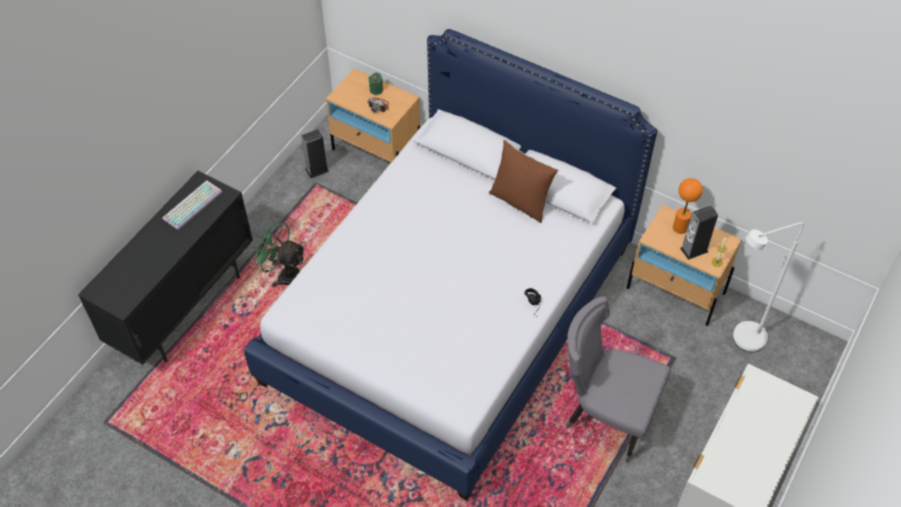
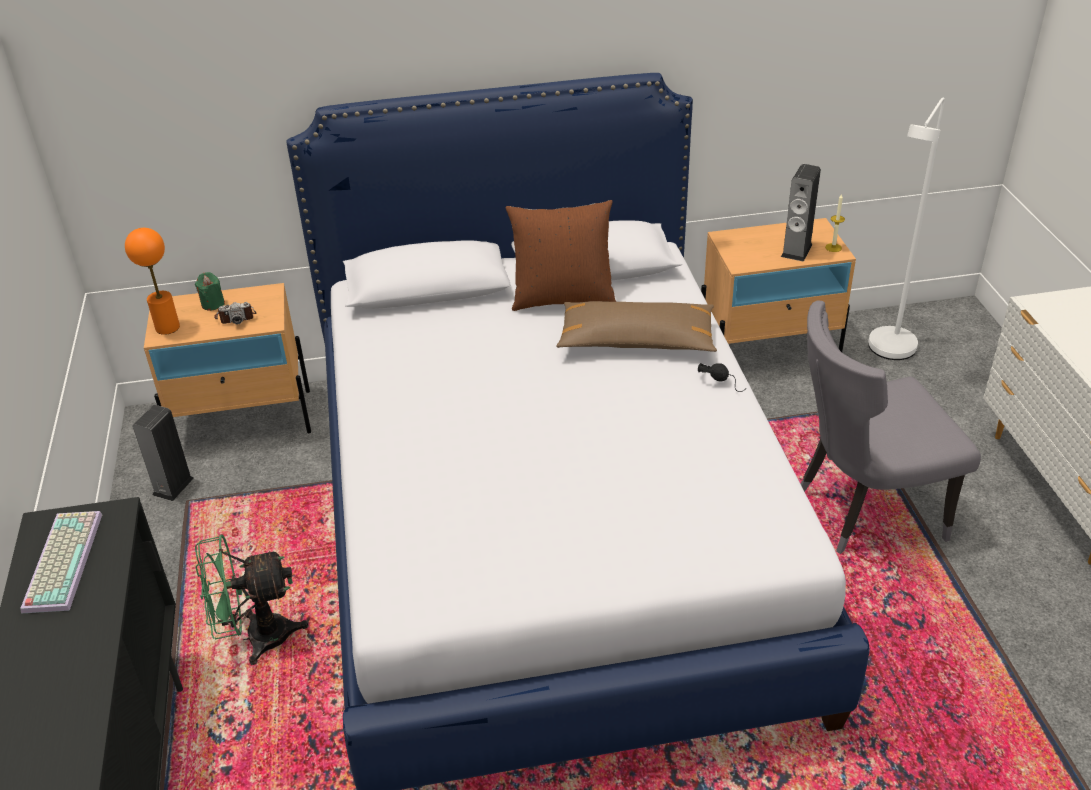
camera: 40 degrees left, 15 degrees down
(525, 252) = (636, 340): none -> brown pillow
(680, 228) = (755, 241): orange table lamp -> orange table lamp (167, 327)

